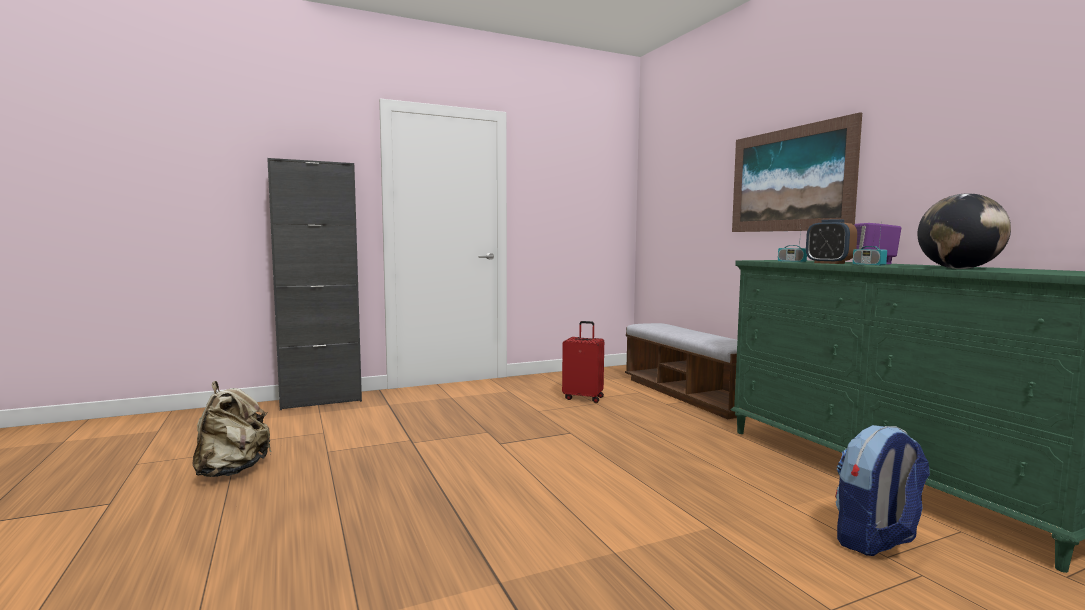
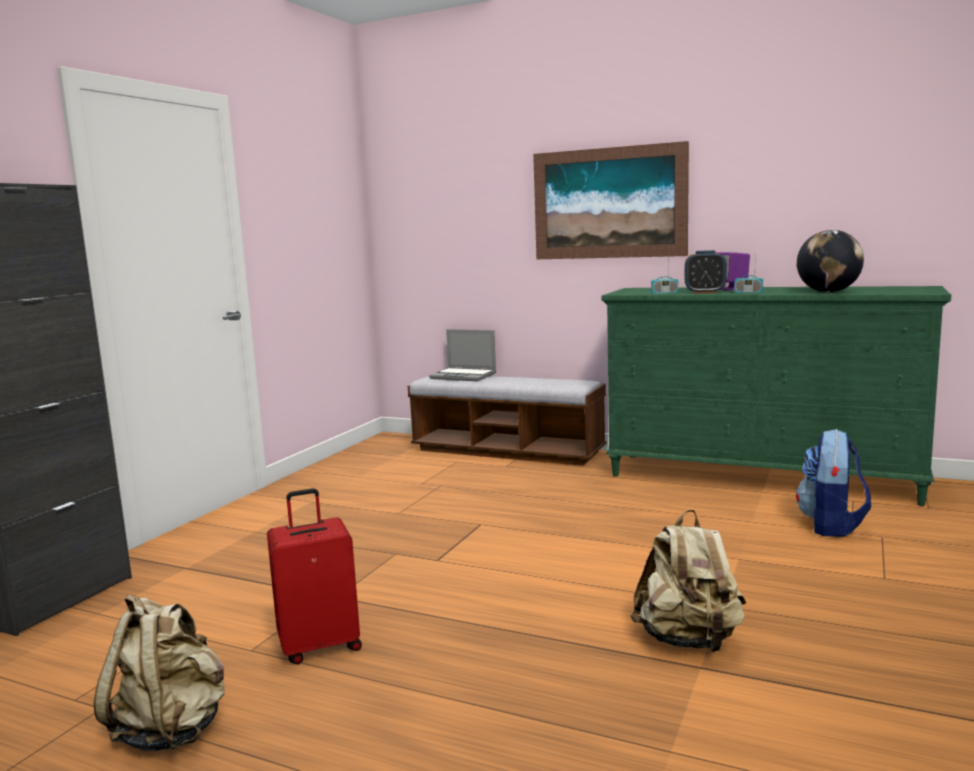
camera: 40 degrees left, 5 degrees up
(533, 561) = (688, 640): none -> beige backpack
(583, 398) = (414, 484): red suitcase -> red suitcase (320, 646)
(669, 326) = (464, 376): none -> laptop

